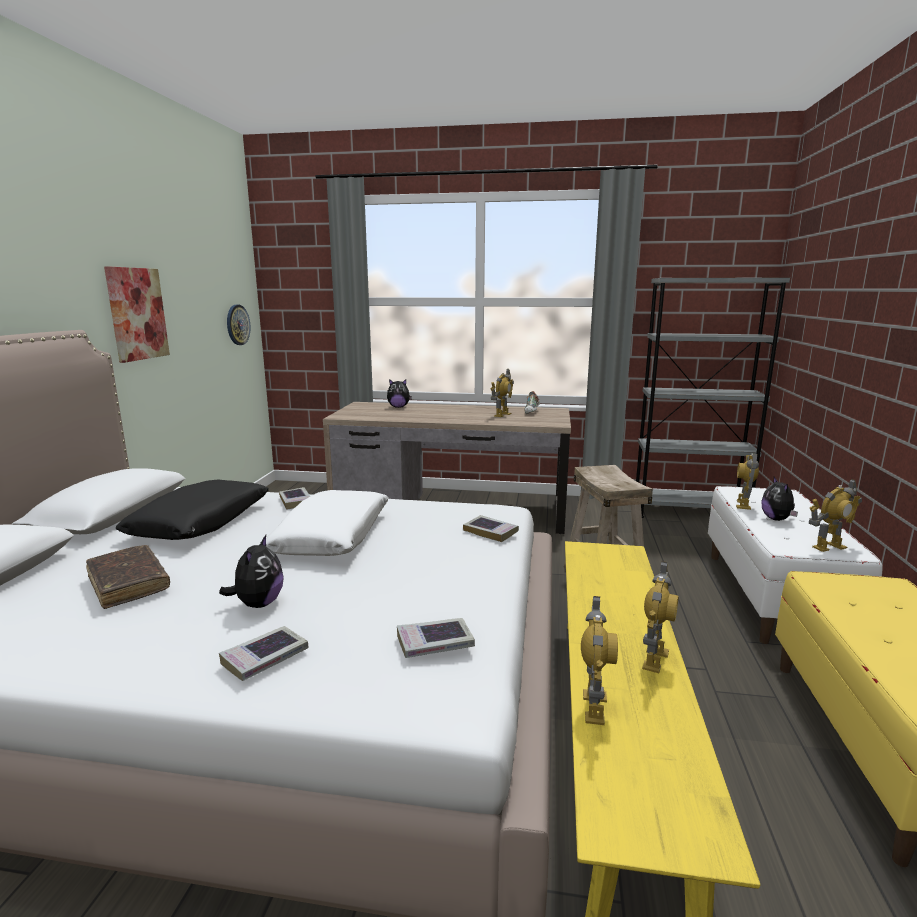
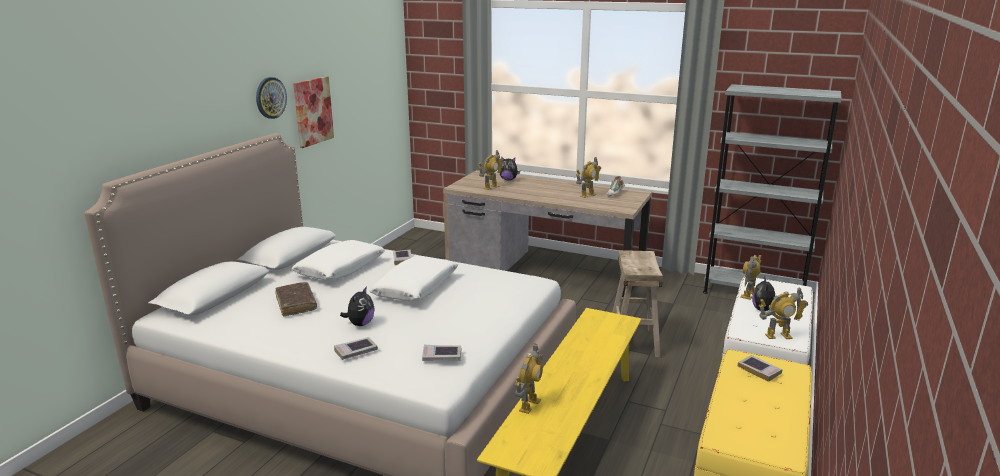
camera: 15 degrees right, 5 degrees up
(200, 522) = (340, 269): black pillow -> white pillow
(237, 325) = (388, 104): wall clock -> wall clock (270, 97)
(490, 532) = (516, 296): book -> book (759, 370)
(654, 659) = (584, 387): toy robot -> toy robot (491, 187)

